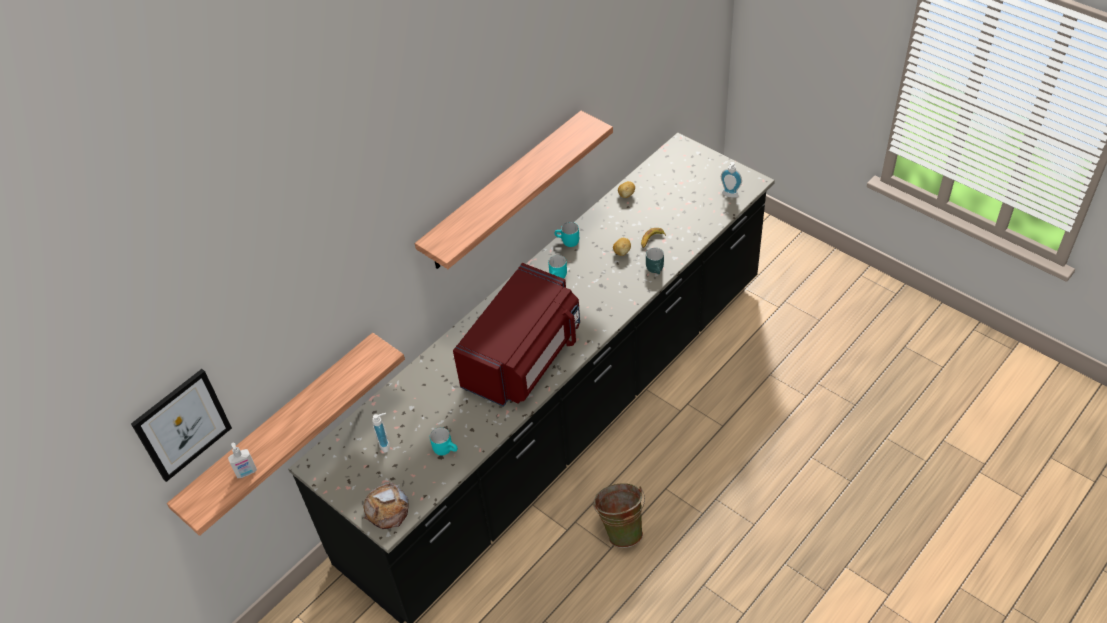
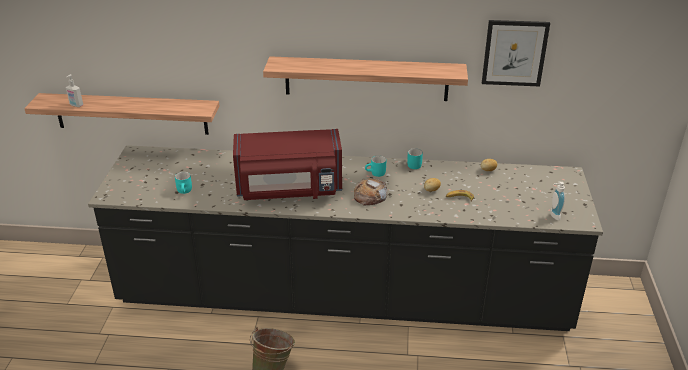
camera: 50 degrees right, 15 degrees down
(182, 424) = (59, 45): picture -> picture (514, 53)
(386, 443) = (171, 168): soap dispenser -> none
(387, 509) = (120, 190): bread -> bread (370, 196)
(656, 269) = (434, 212): turquoise mug -> none

